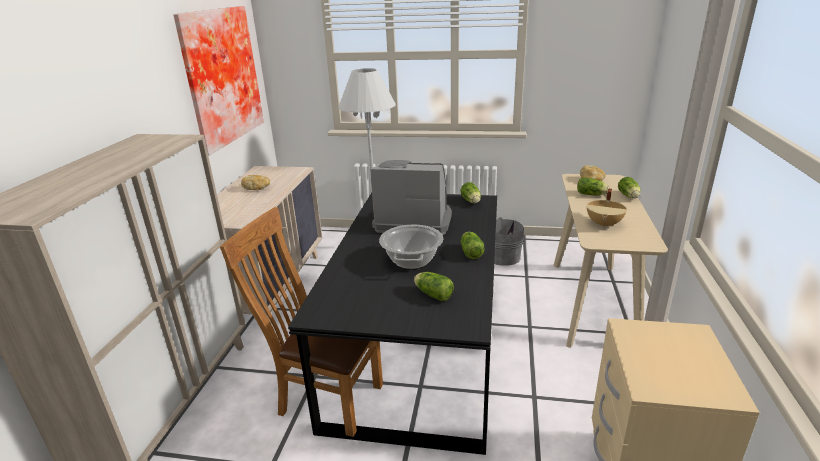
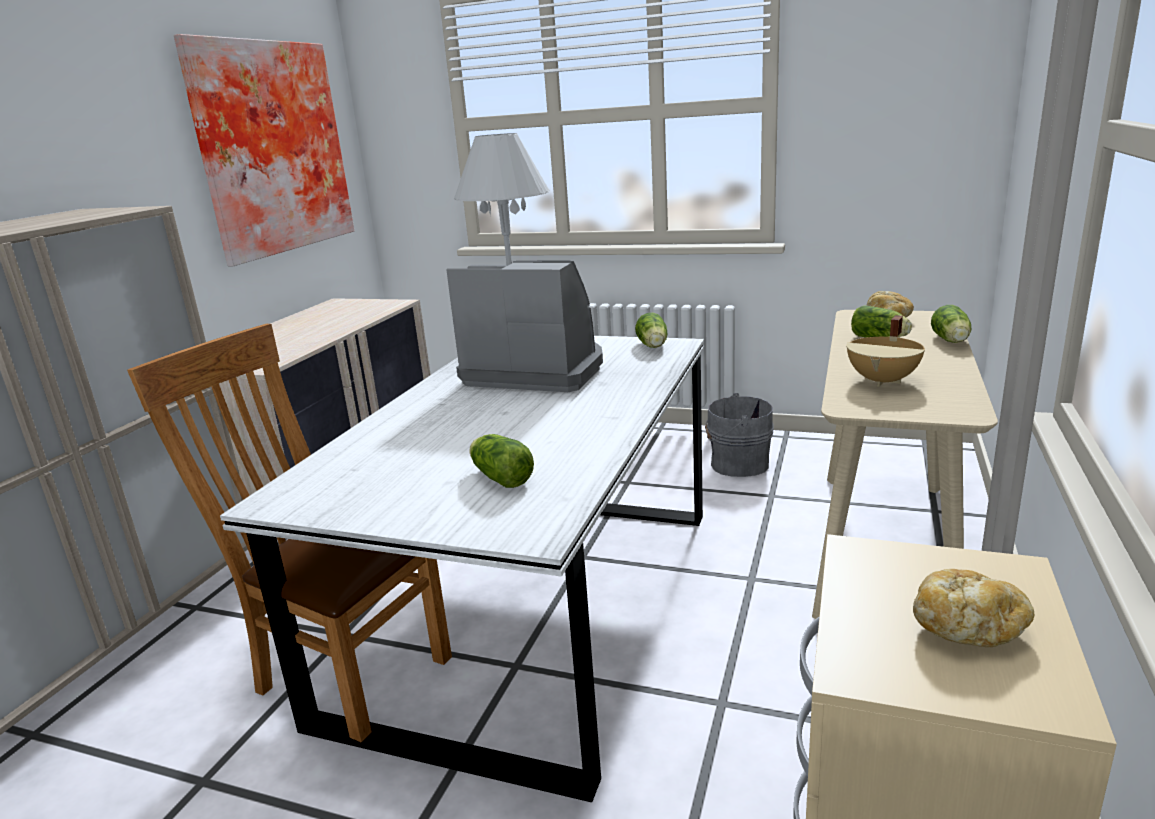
camera: 10 degrees right, 5 degrees down
(257, 188) = (313, 325): bread -> bread (967, 628)
(411, 260) = (496, 426): cooking pot -> none
(420, 350) = (539, 605): black dining table -> white dining table
(471, 252) = (608, 417): lettuce -> none

